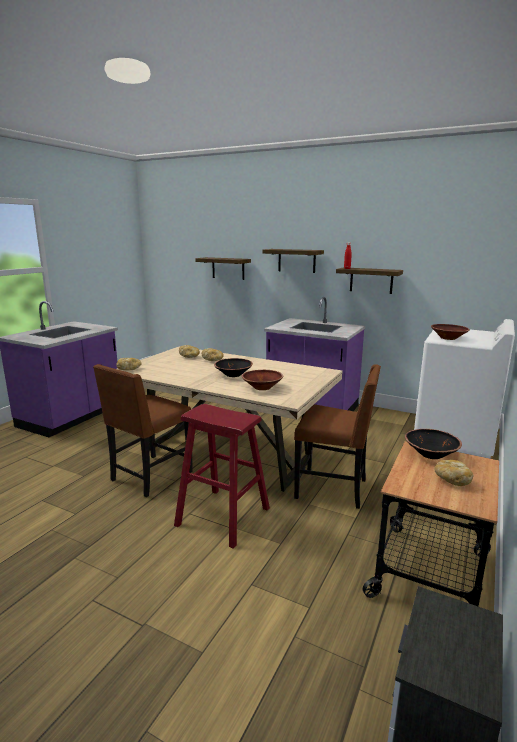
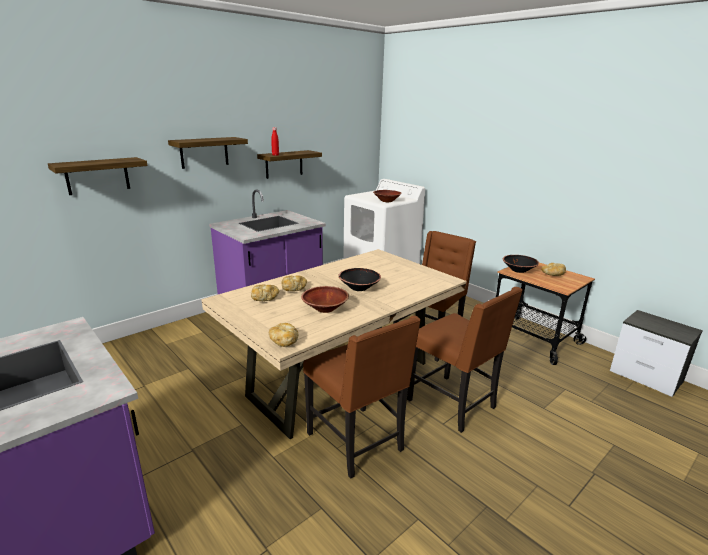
camera: 70 degrees left, 5 degrees up
(223, 516) = (453, 404): red stool -> brown chair
(262, 387) = (407, 283): brown bowl -> brown bowl (325, 308)

